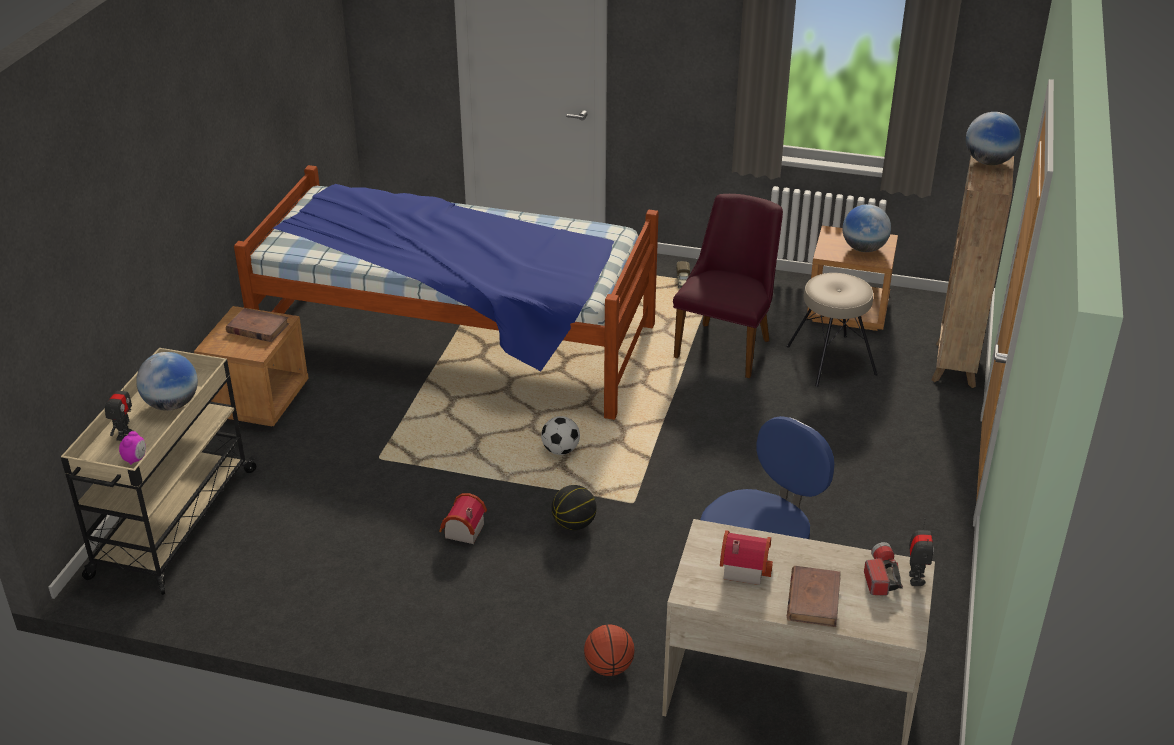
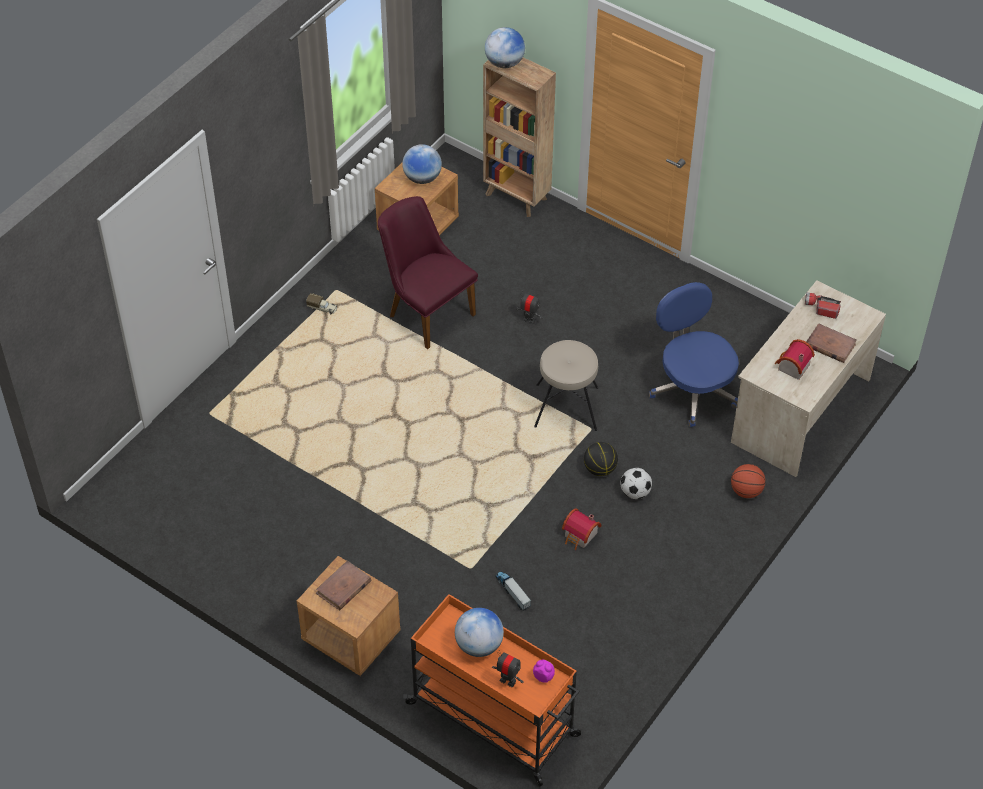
camera: 70 degrees left, 15 degrees up
(172, 524) = (494, 720): beige cart -> orange cart
(357, 497) = (512, 592): none -> toy truck
(457, 343) = (335, 481): bed -> none
(560, 450) = (512, 453): football -> football (635, 492)
(830, 361) = (477, 261): beige stool -> beige stool (566, 408)
(916, 578) = (828, 294): toy robot -> toy robot (529, 320)

